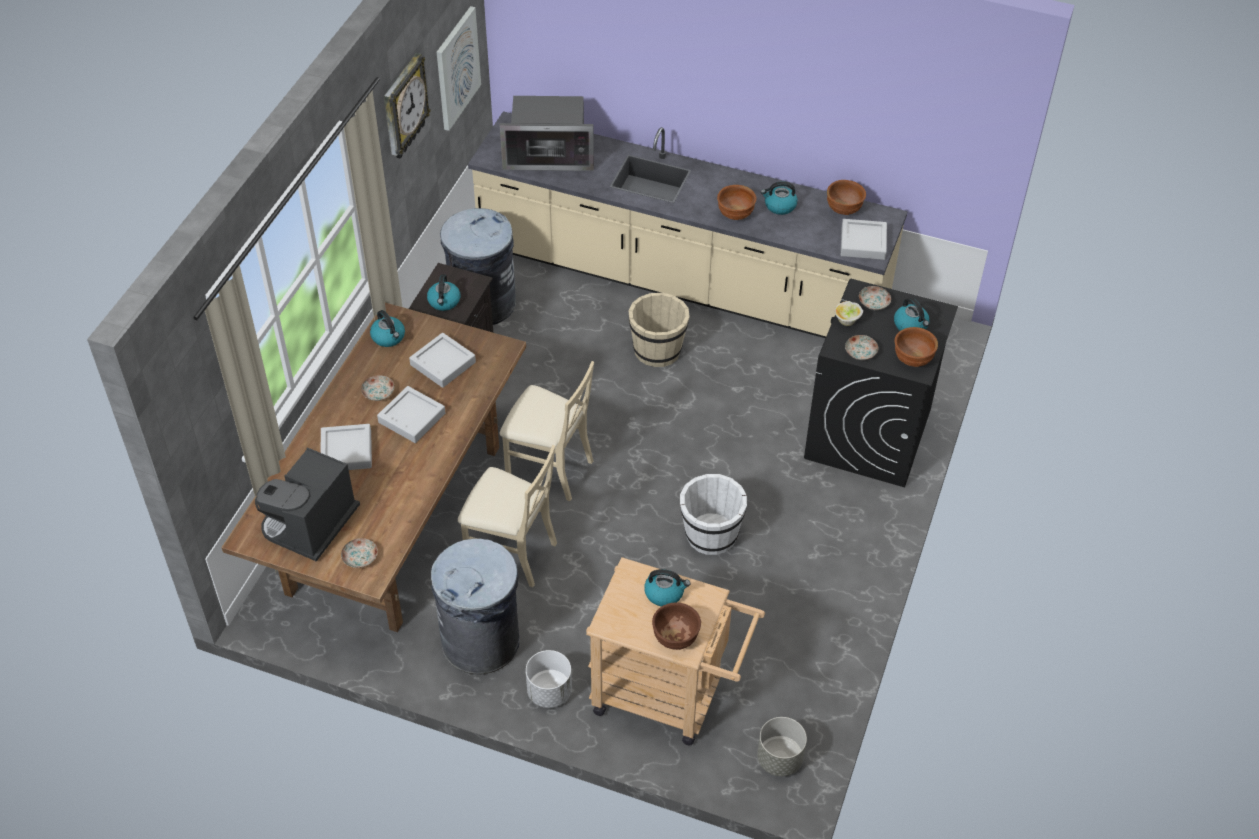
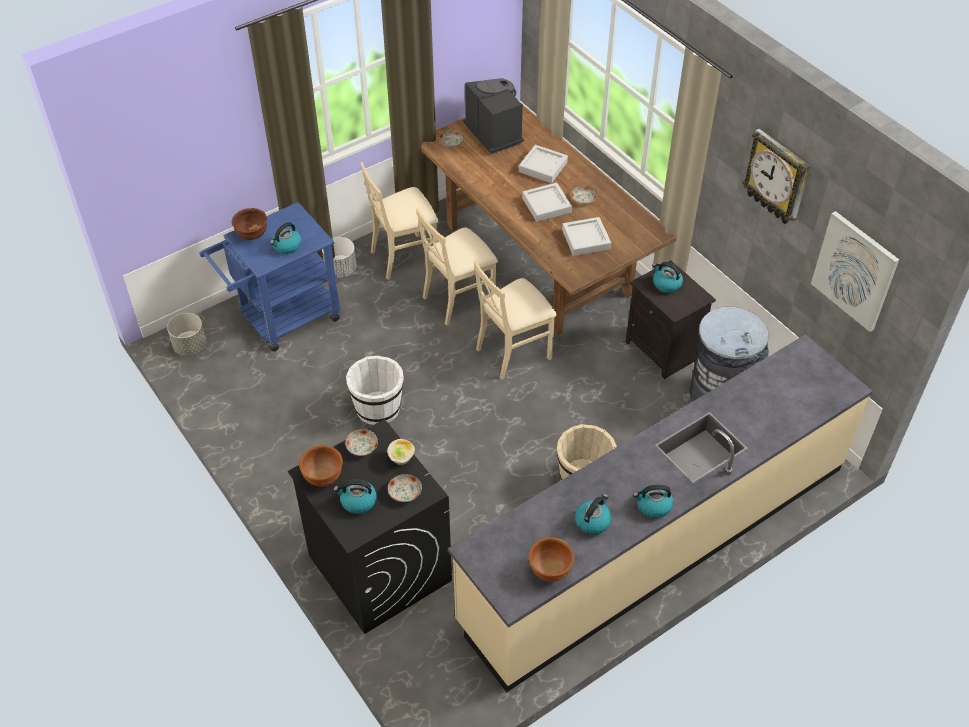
camera: 125 degrees right, 0 degrees up
(389, 337) = (635, 224): kettle -> kettle (653, 506)
(481, 642) = (404, 257): grey trash can -> beige chair
(549, 155) = (783, 392): microwave -> none
(669, 696) = (282, 320): beige cart -> blue cart
(735, 214) = (606, 480): brown bowl -> none
(863, 243) = (494, 555): grey tray -> none

